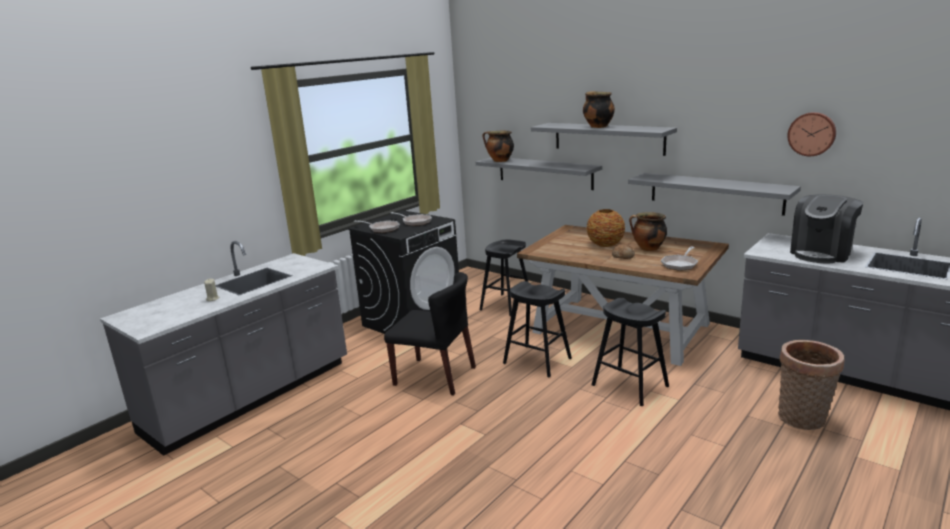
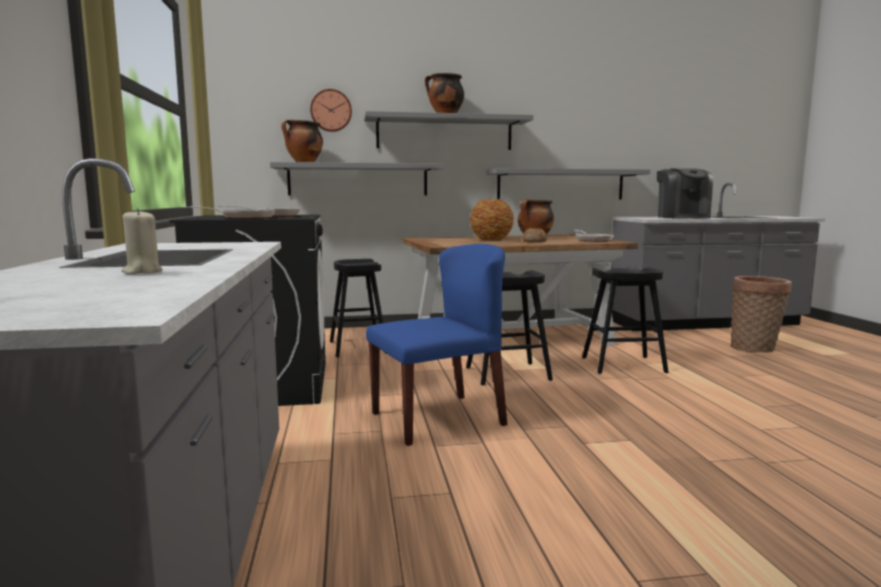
camera: 50 degrees left, 10 degrees down
(435, 376) = (438, 418): black chair -> blue chair
(812, 134) = (639, 123): wall clock -> wall clock (331, 110)

